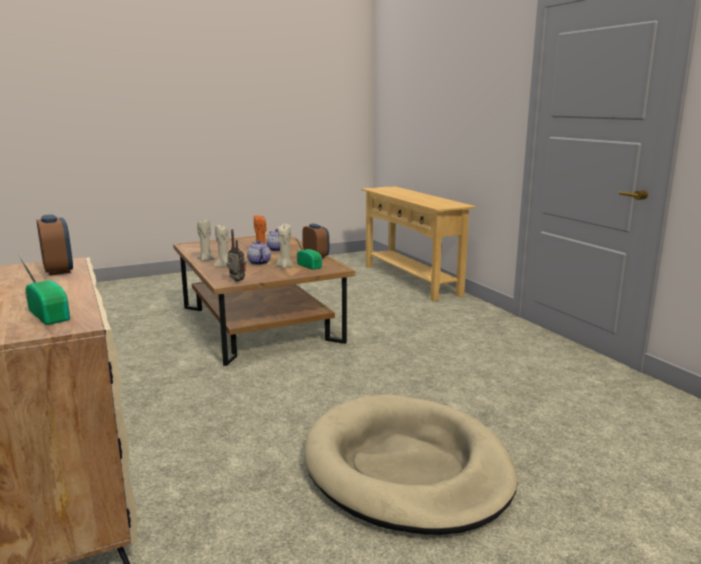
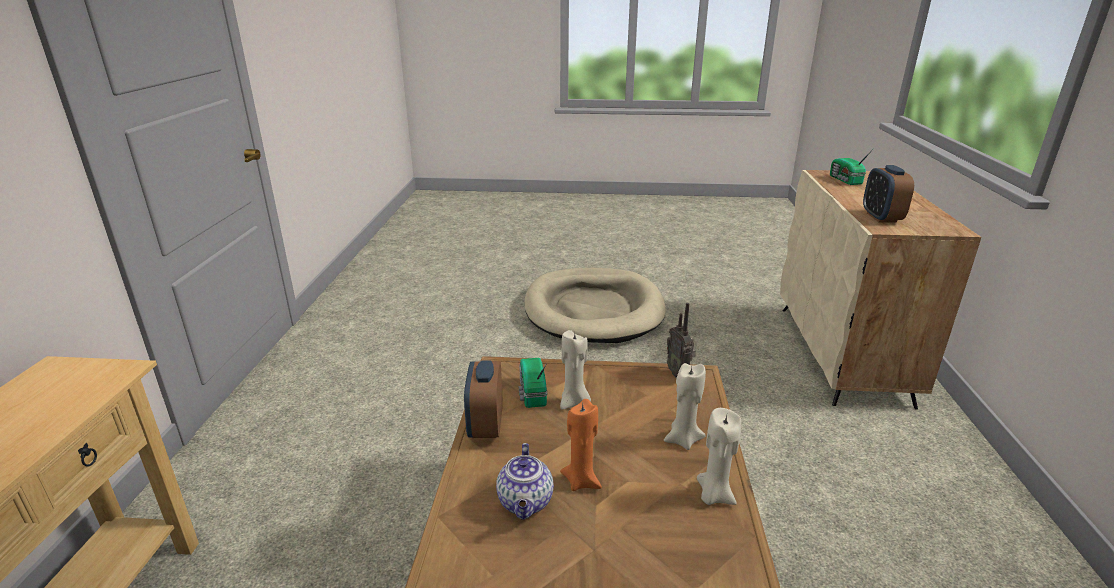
camera: 150 degrees left, 10 degrees up
(258, 263) = (609, 437): teapot -> none

